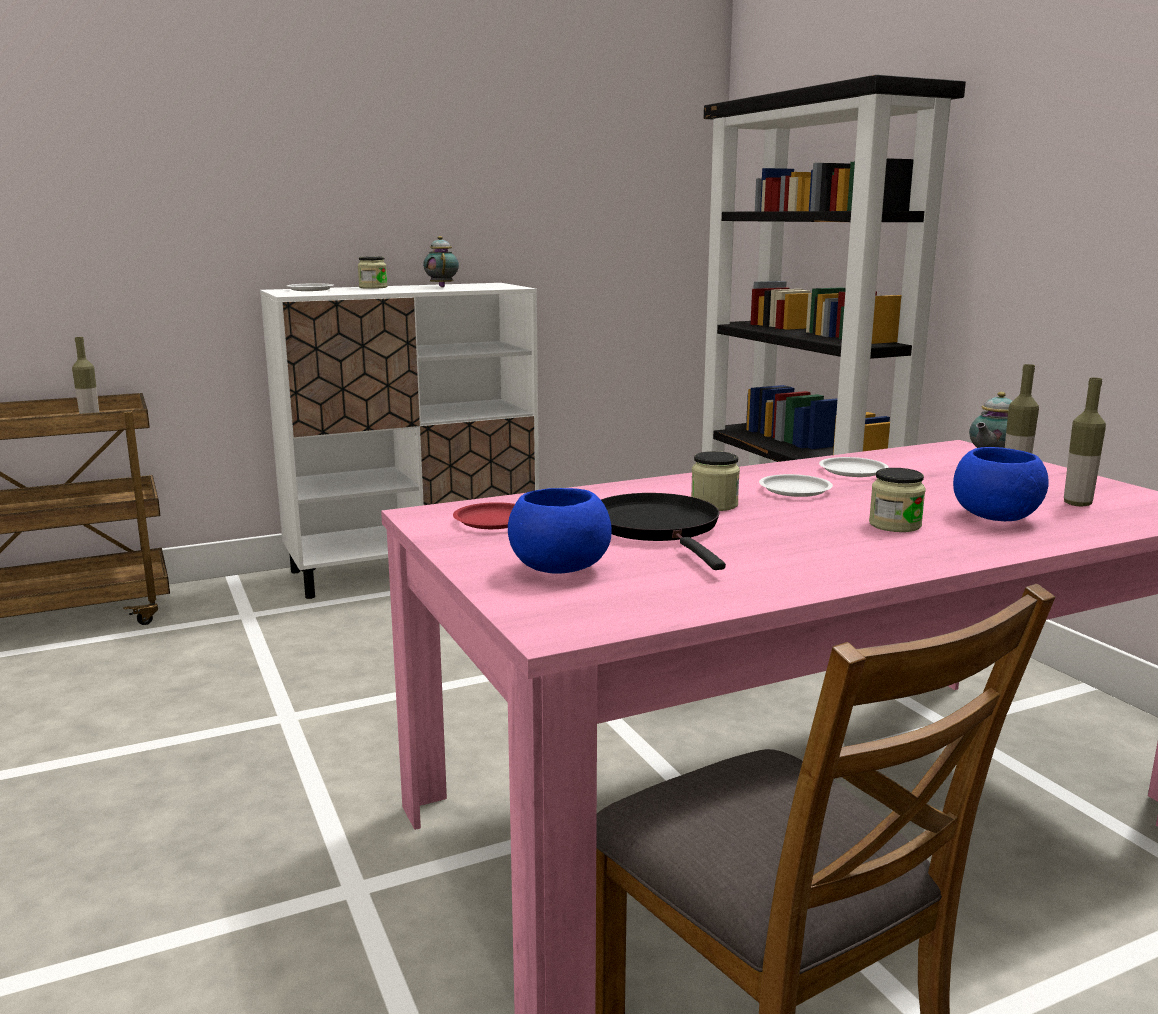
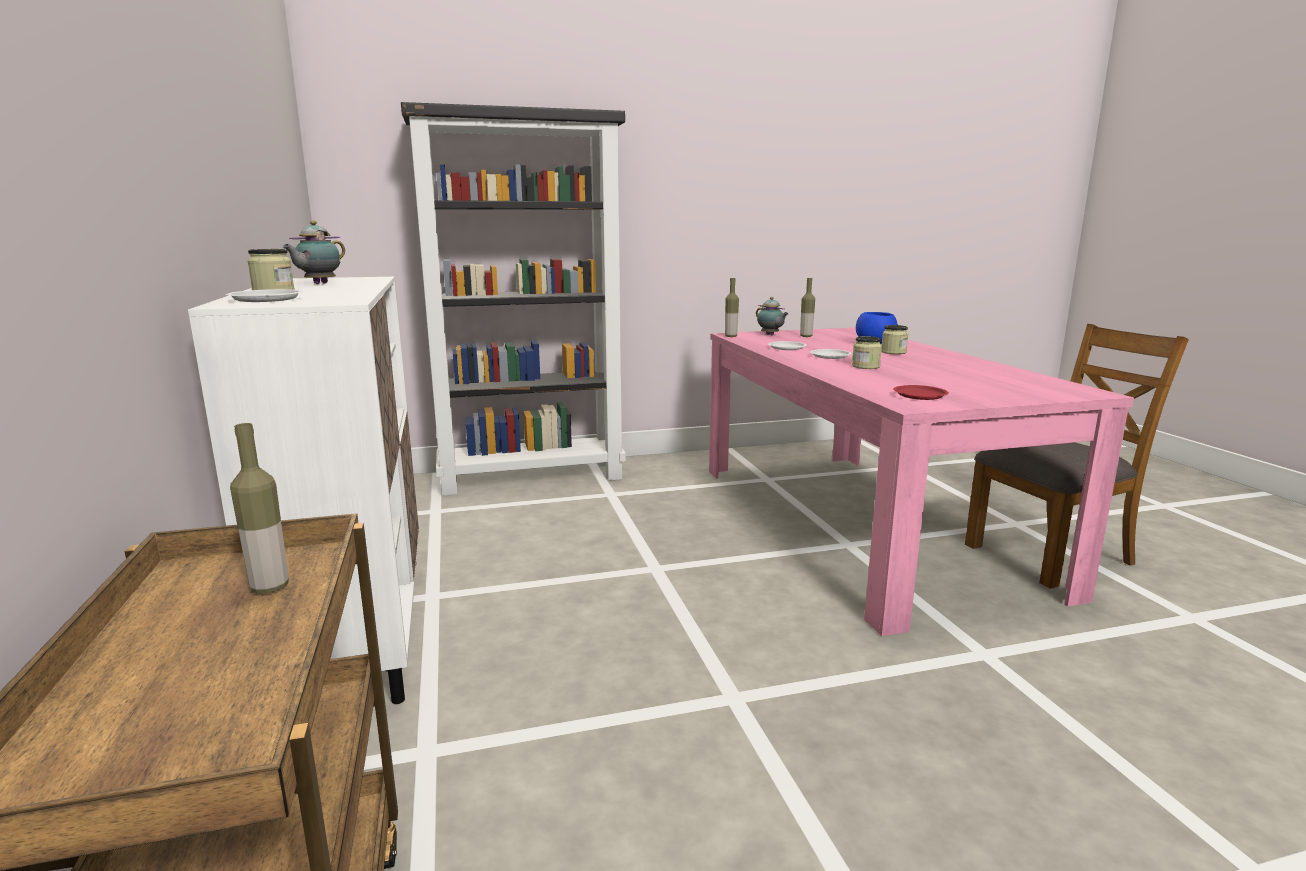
camera: 80 degrees left, 0 degrees up
(442, 287) = (318, 284): teapot -> teapot turned 60 degrees counterclockwise
(559, 570) = (1006, 389): blue bowl -> none
(658, 528) = (919, 375): black frying pan -> none
(1077, 504) = (847, 335): bottle -> bottle (731, 336)

